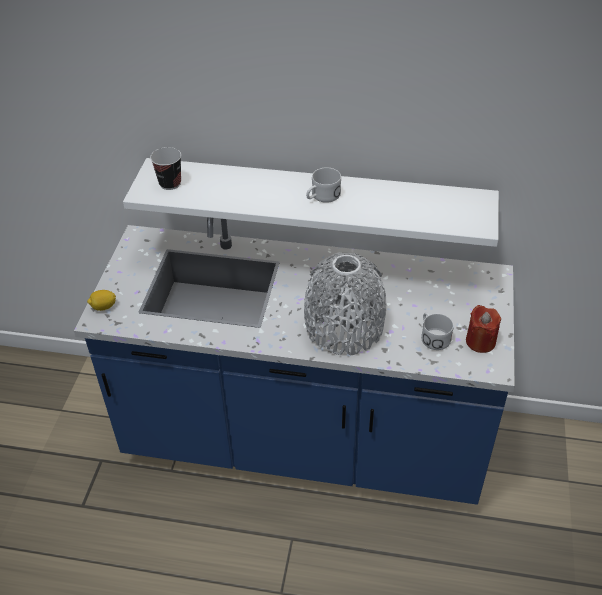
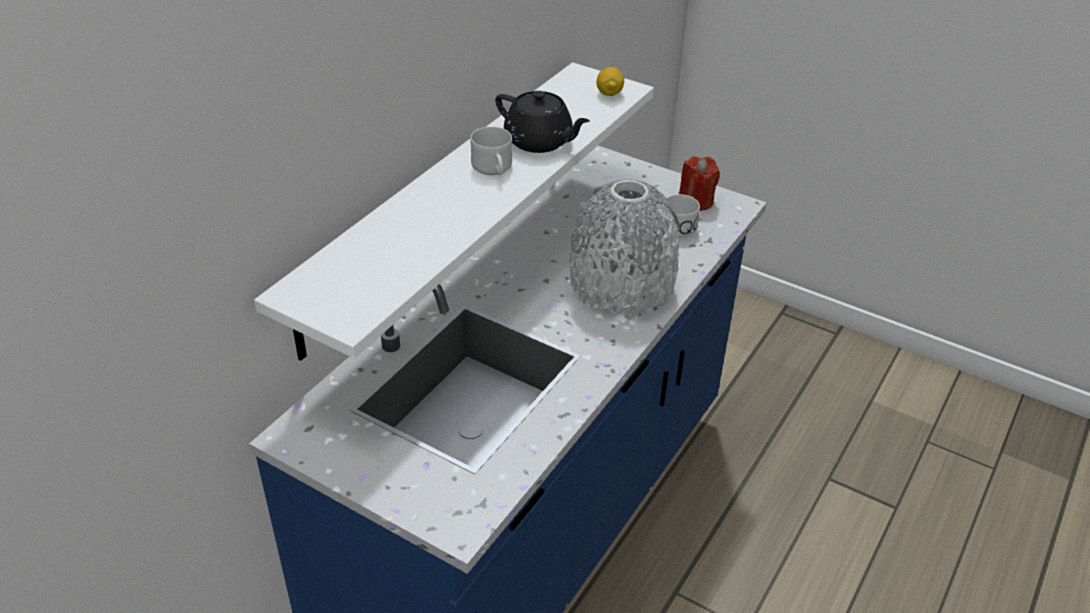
camera: 70 degrees left, 5 degrees down
(103, 307) = (435, 513): lemon -> lemon (609, 93)
(170, 183) = (350, 288): cup -> none
(371, 206) = (540, 141): none -> black teapot

